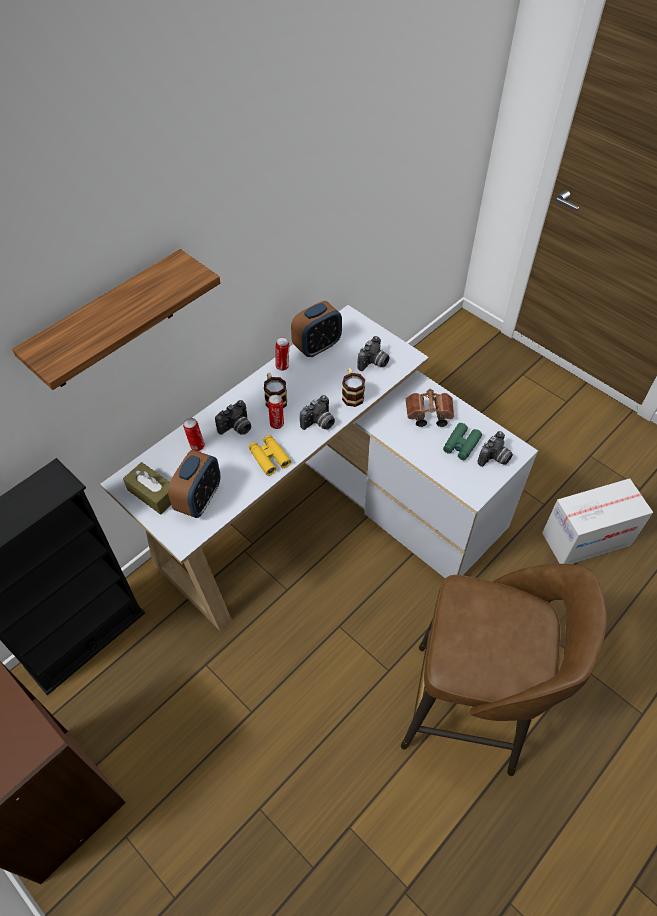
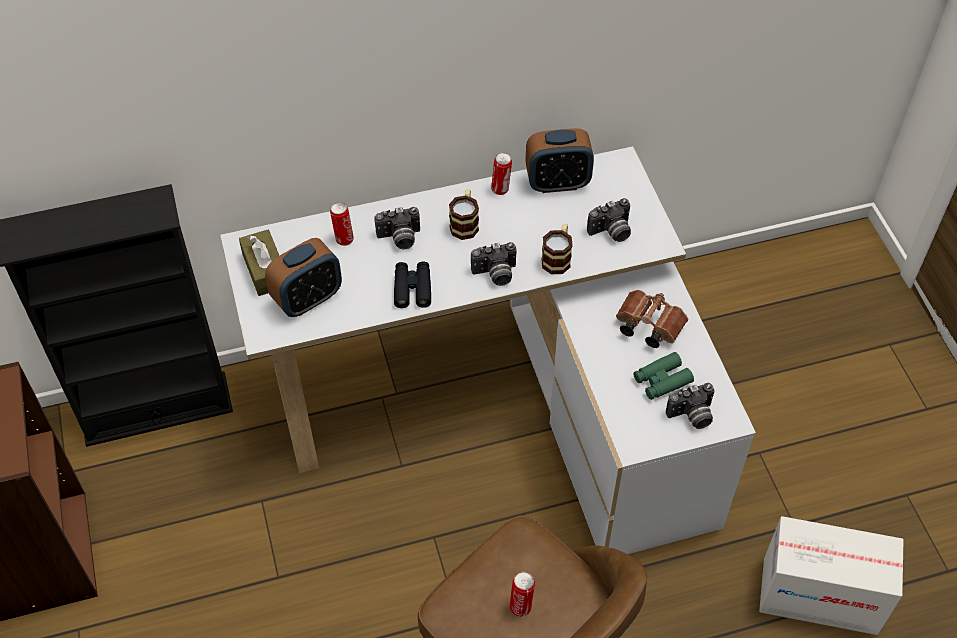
camera: 30 degrees right, 0 degrees up
(109, 323) = (271, 61): shelf -> none
(269, 458) = (412, 288): yellow binoculars -> black binoculars
(277, 423) = (447, 253): can -> can (521, 606)

